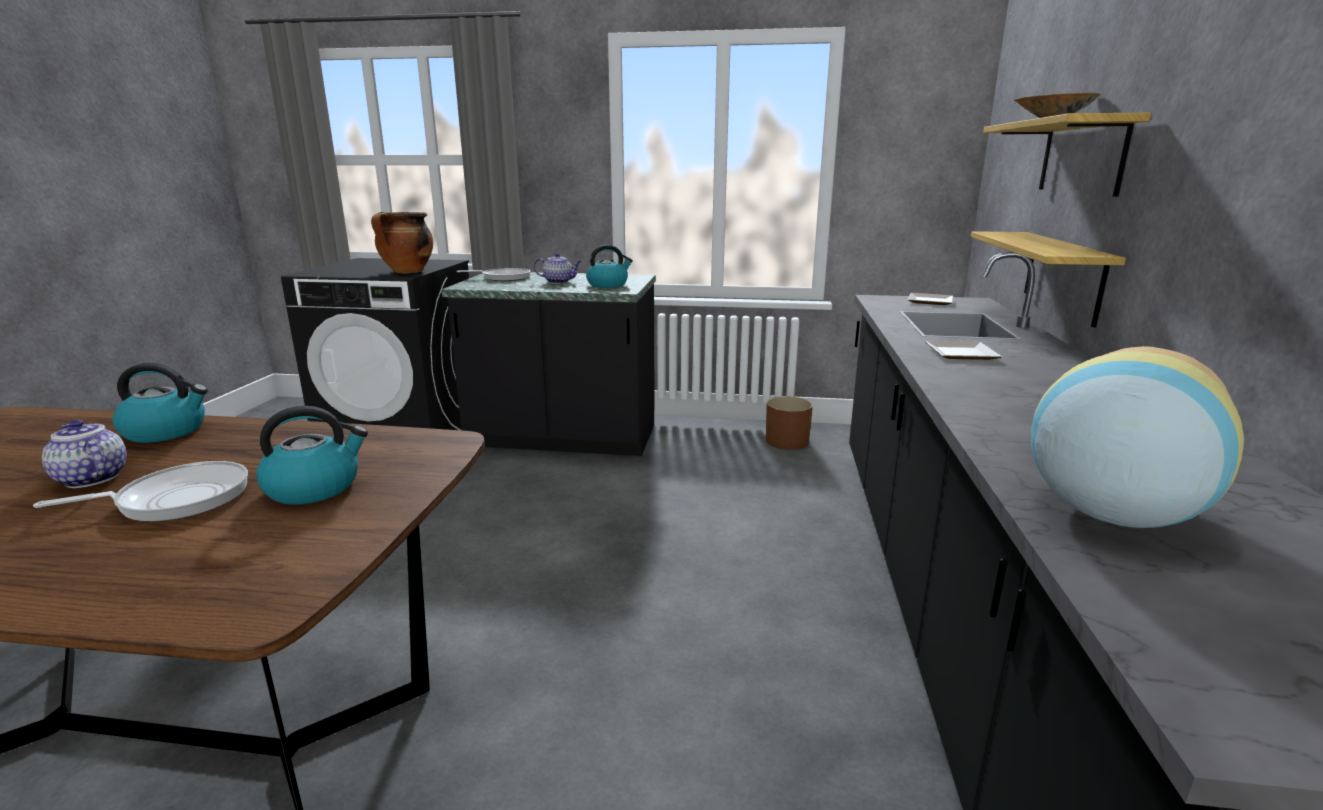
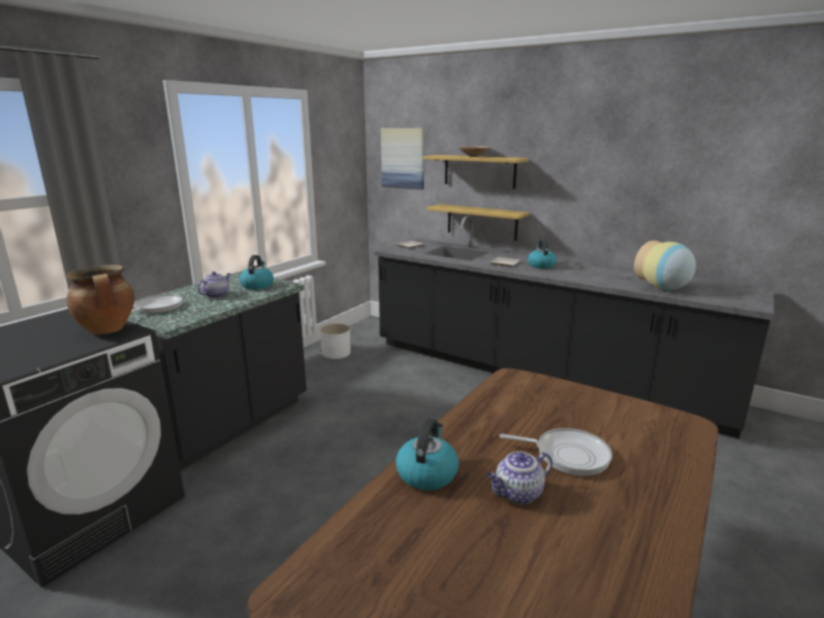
camera: 65 degrees left, 0 degrees up
(176, 499) = (567, 455): frying pan -> frying pan turned 105 degrees clockwise
(315, 487) = (564, 413): kettle -> kettle (541, 265)
(787, 441) = (336, 353): brown planter -> white planter
(1012, 140) = (403, 158): none -> picture

